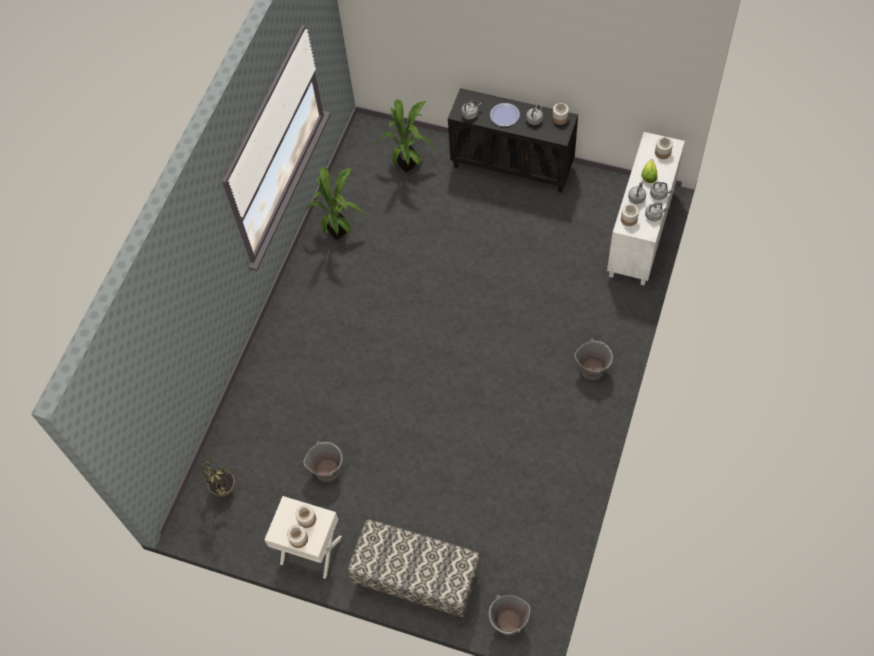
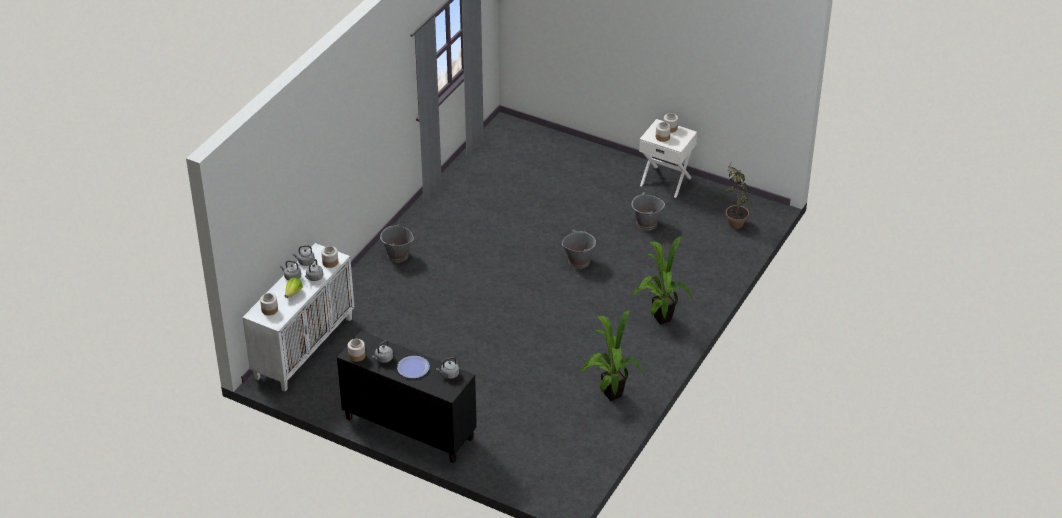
camera: 175 degrees left, 20 degrees down
(409, 164) = (521, 448): potted plant -> potted plant (659, 320)
(416, 578) = (584, 157): bench -> none
(509, 622) = (521, 128): grey bucket -> grey bucket (579, 261)

